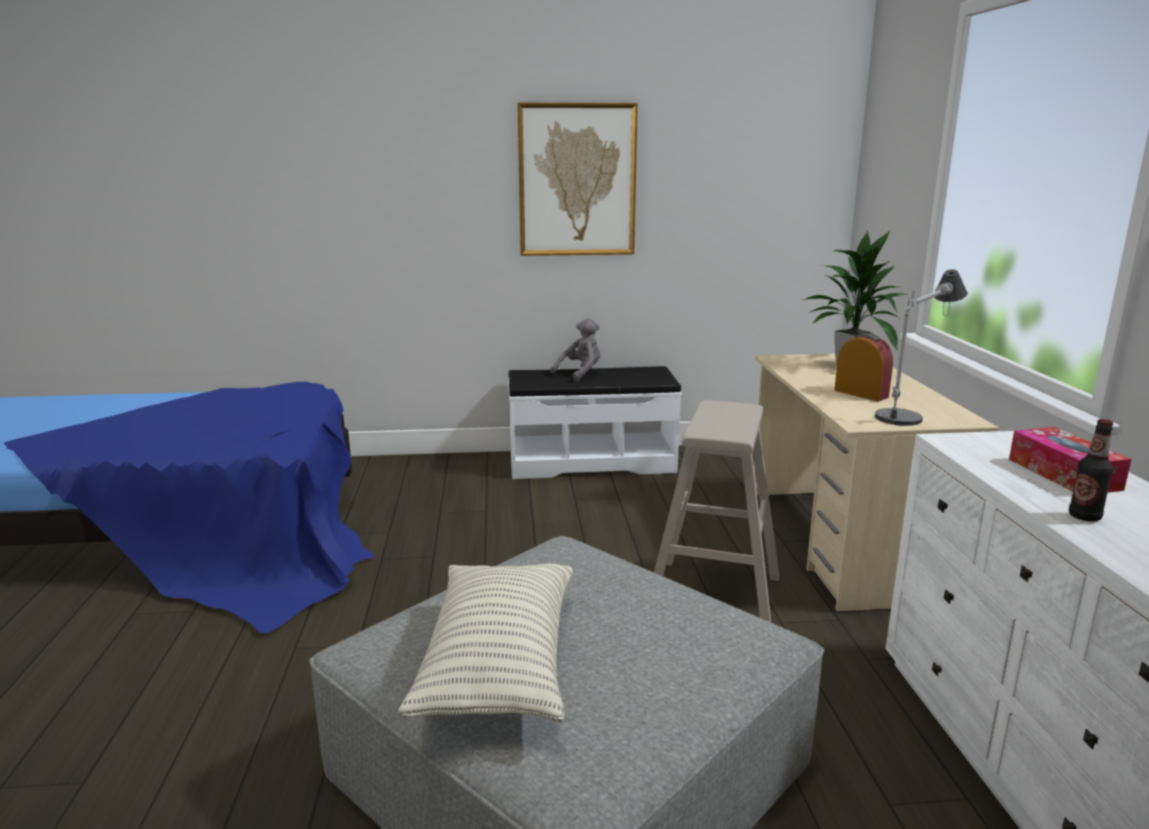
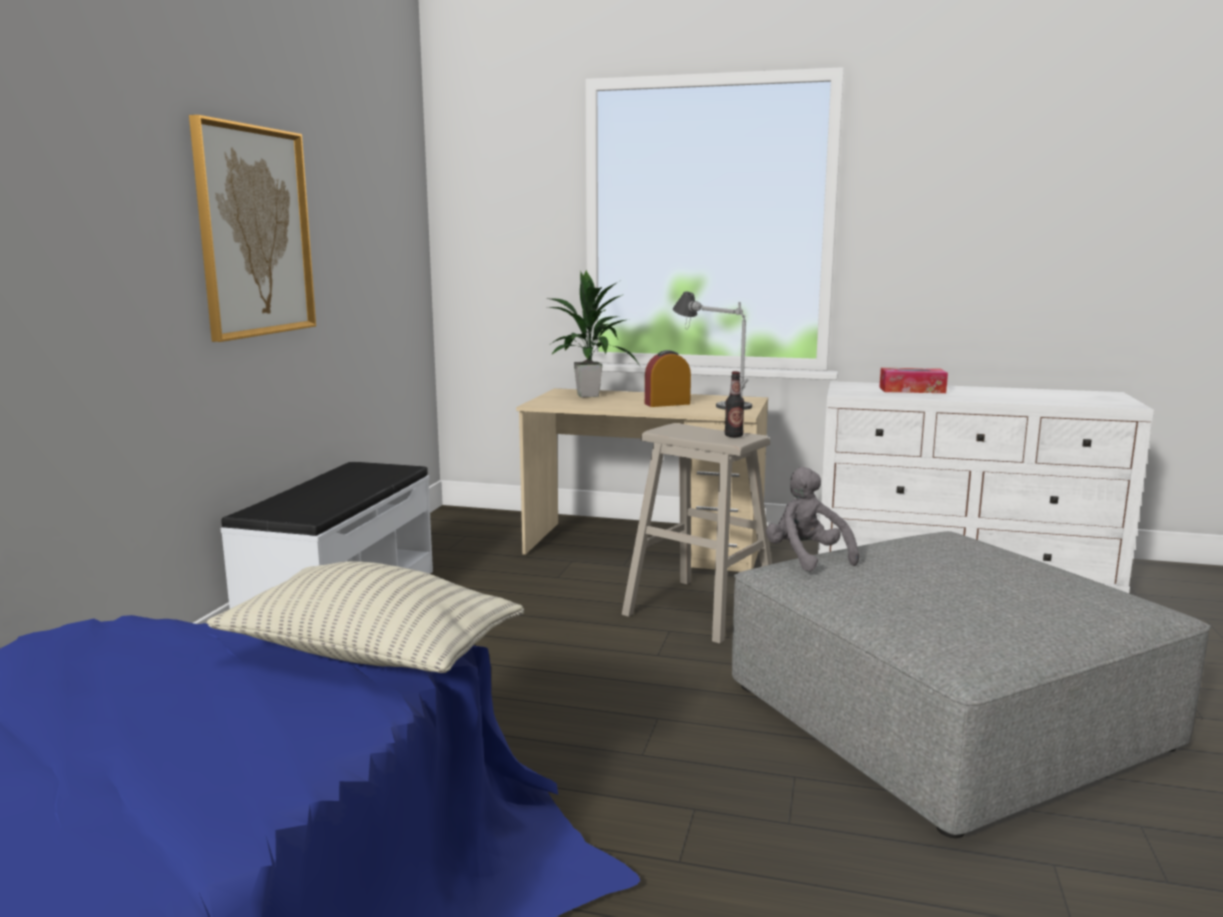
camera: 70 degrees left, 5 degrees down
(499, 664) = (1003, 607): pillow -> pillow (370, 653)
(580, 374) = (315, 491): grey plush toy -> grey plush toy (806, 558)
(1084, 516) = (977, 397): bottle -> bottle (733, 436)

